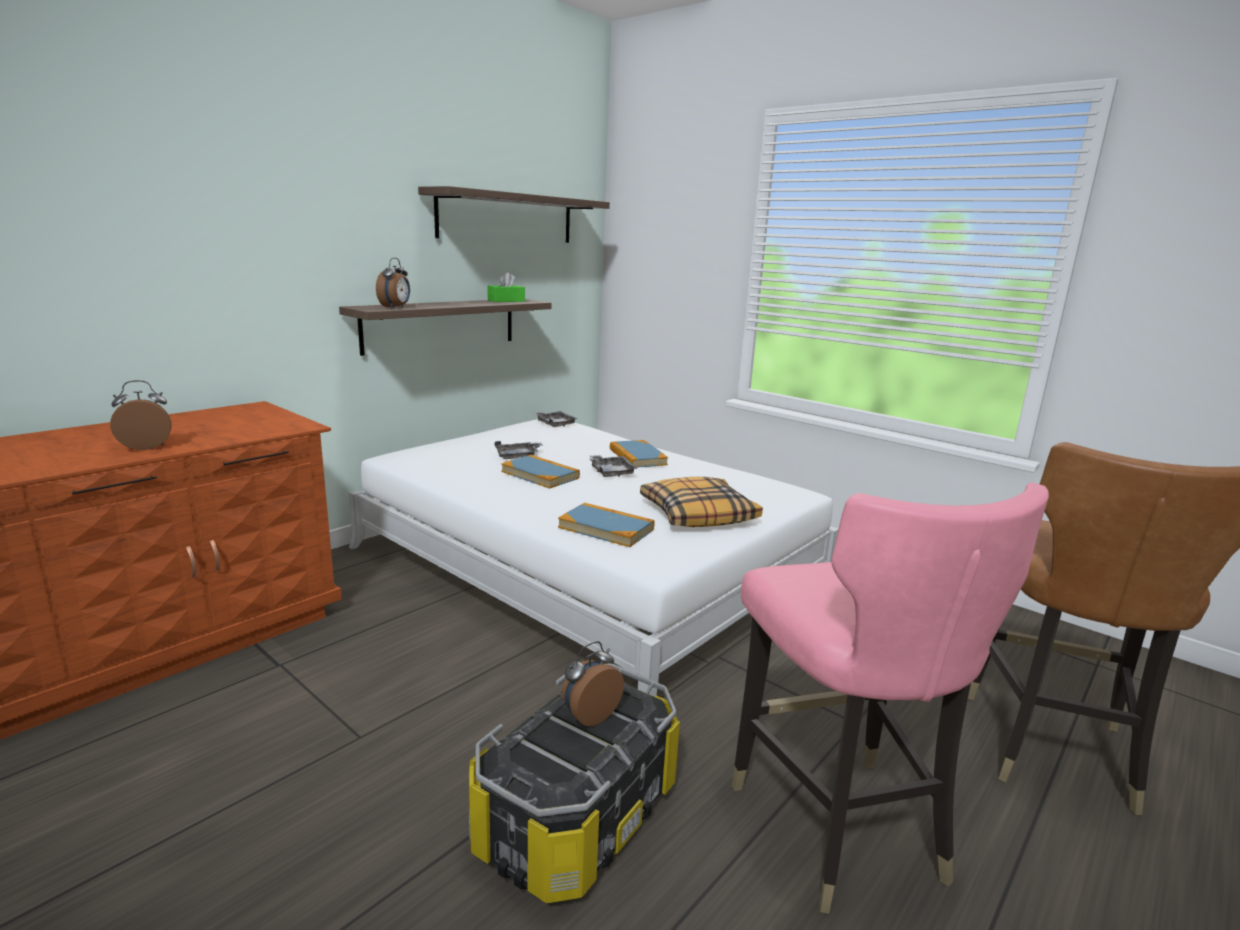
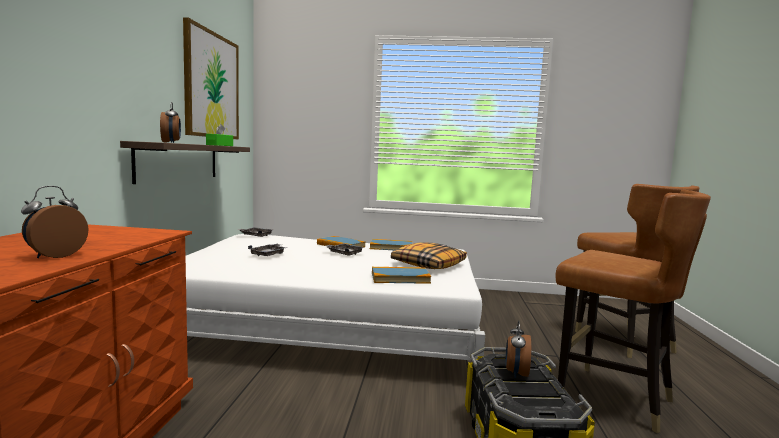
camera: 35 degrees left, 10 degrees down
(507, 218) = (211, 85): shelf -> picture
(540, 475) = (306, 260): book -> book (391, 247)
(837, 825) = (612, 398): pink chair -> brown chair

